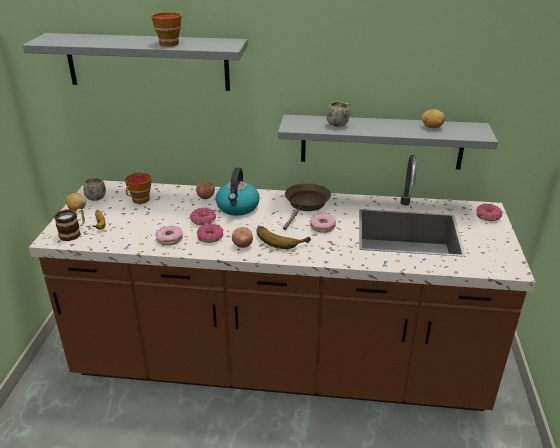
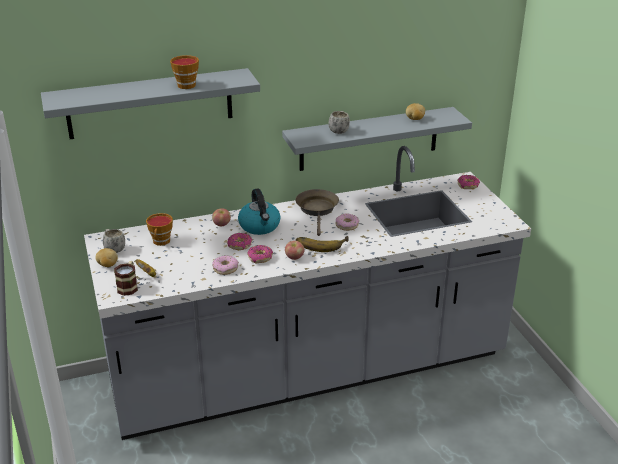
camera: 25 degrees left, 0 degrees up
(280, 365) = (309, 371): brown counter -> grey counter

